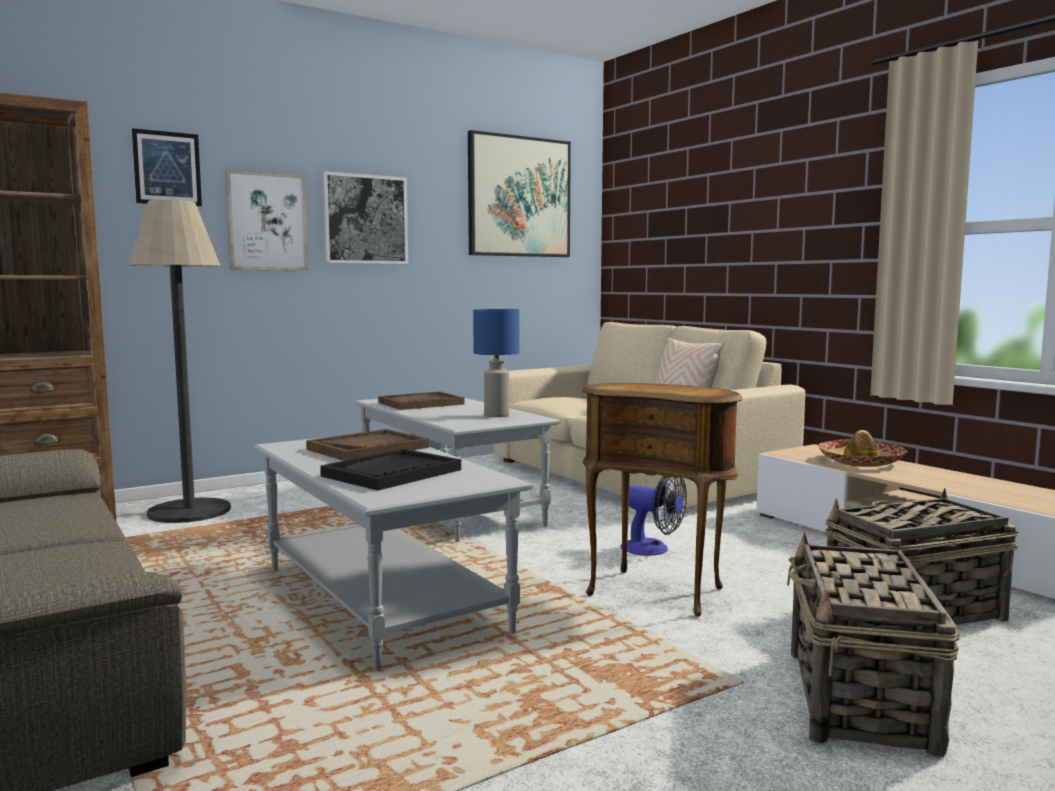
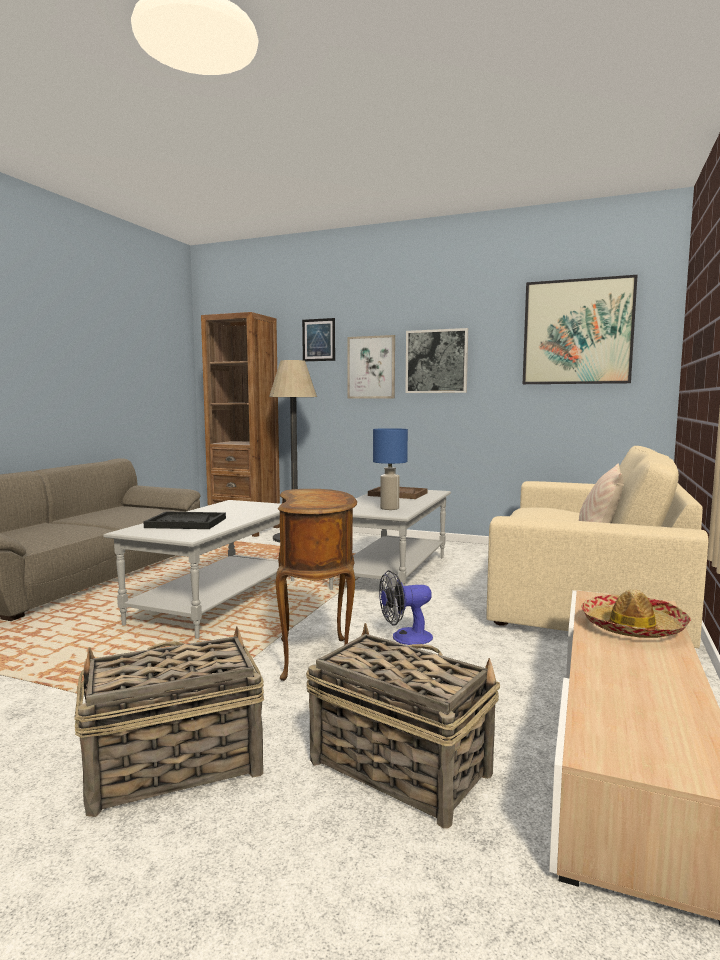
camera: 55 degrees right, 0 degrees up
(368, 448) = (243, 511): brown tray -> none
(652, 549) = (405, 638): fan -> fan turned 75 degrees clockwise

